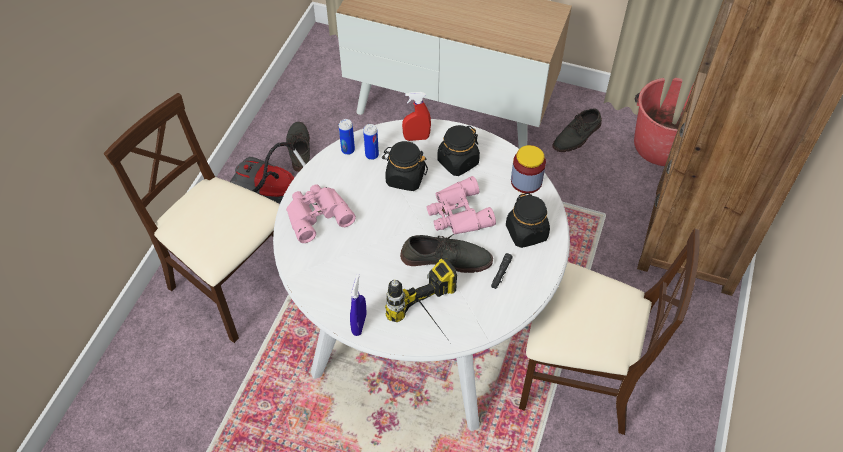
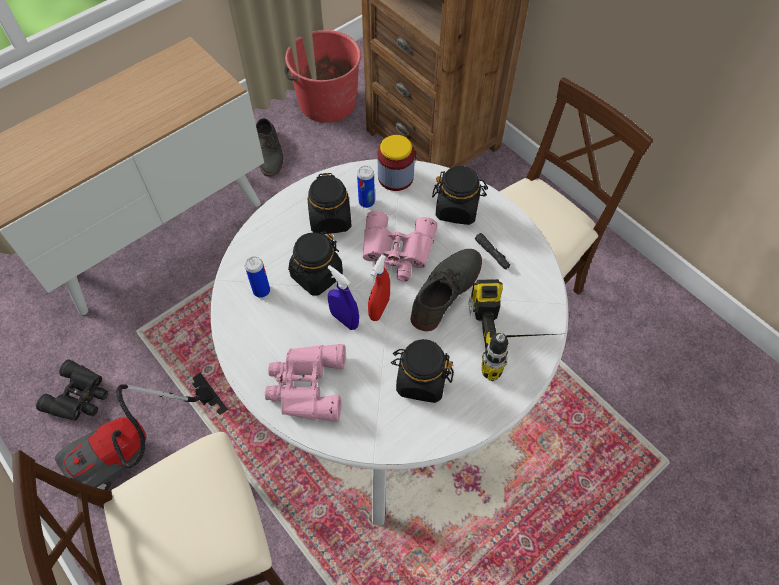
camera: 60 degrees left, 5 degrees up
(299, 148) = (79, 396): grey shoe -> black binoculars
(348, 150) = (236, 310): can -> can (366, 202)
(359, 324) = (482, 412): blue spray bottle -> blue spray bottle (344, 319)
(361, 277) = (421, 380): none -> black jar
(416, 138) = (270, 238): red spray bottle -> red spray bottle (379, 309)

